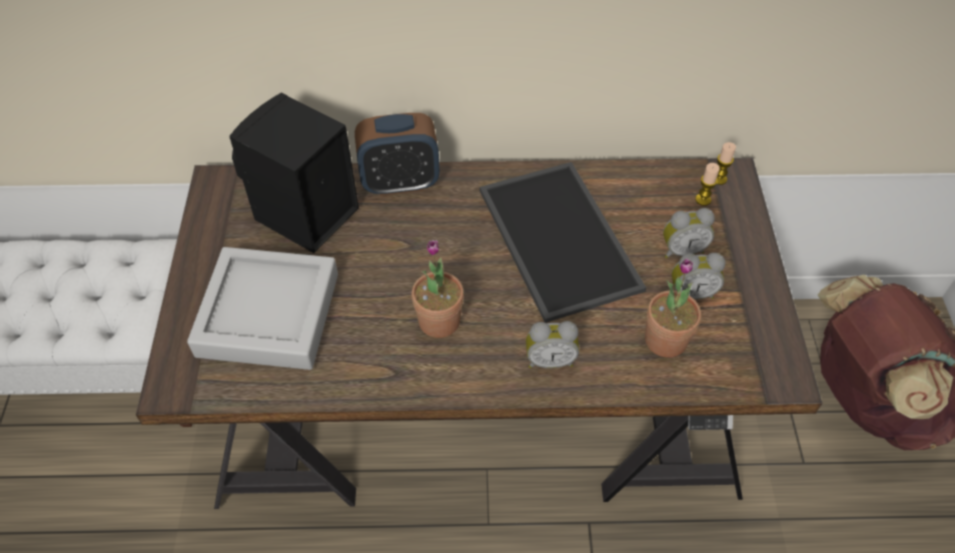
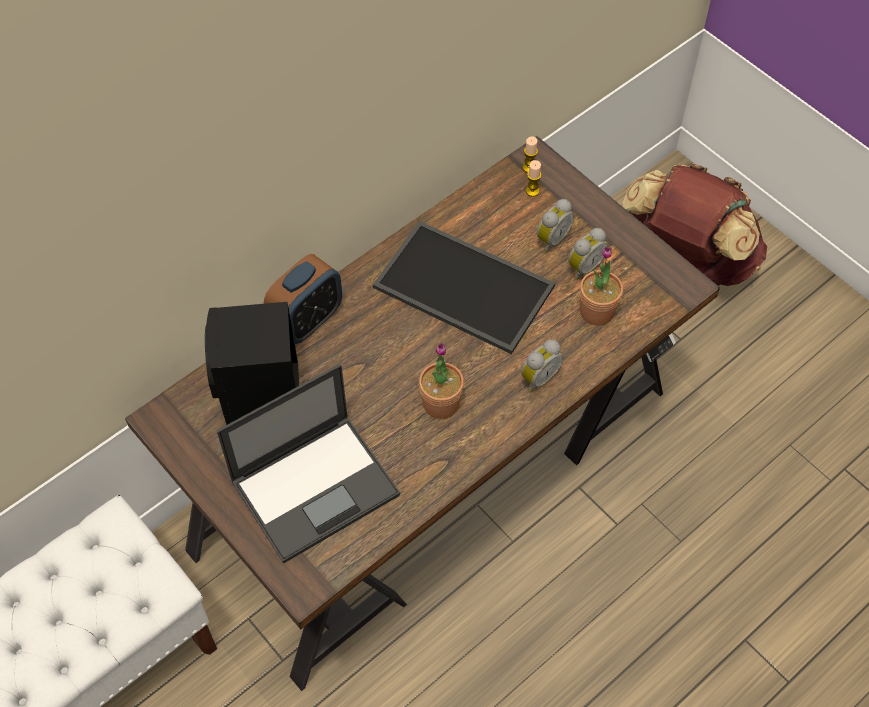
camera: 40 degrees left, 5 degrees up
(268, 314) = (316, 486): grey tray -> laptop

